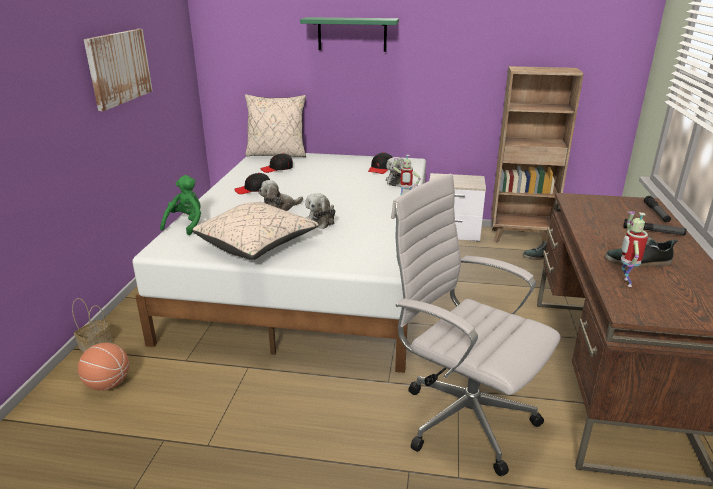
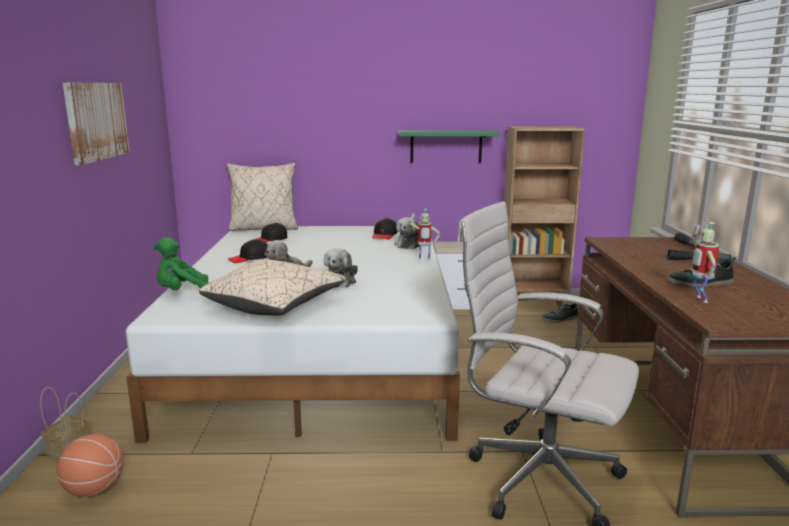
camera: 10 degrees left, 10 degrees down
(186, 224) = (182, 292): green plush toy -> green plush toy turned 120 degrees counterclockwise
(352, 34) = (345, 97): green shelf -> green shelf (446, 146)

